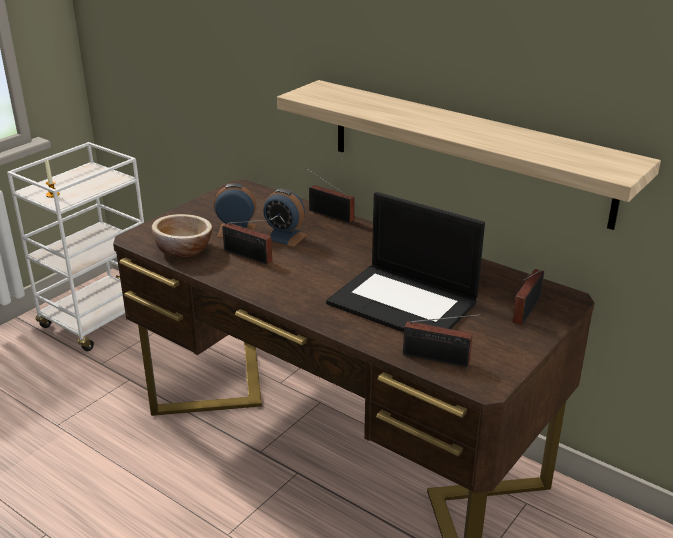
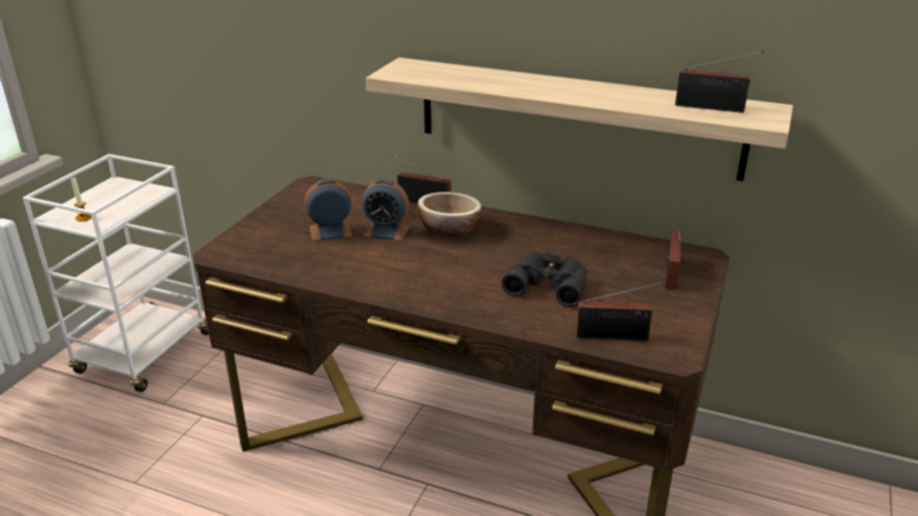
camera: 15 degrees left, 0 degrees up
(183, 250) = (281, 259): bowl -> bowl (449, 229)
(250, 256) = (359, 257): radio -> radio (713, 108)
(404, 302) = (548, 283): laptop -> black binoculars

